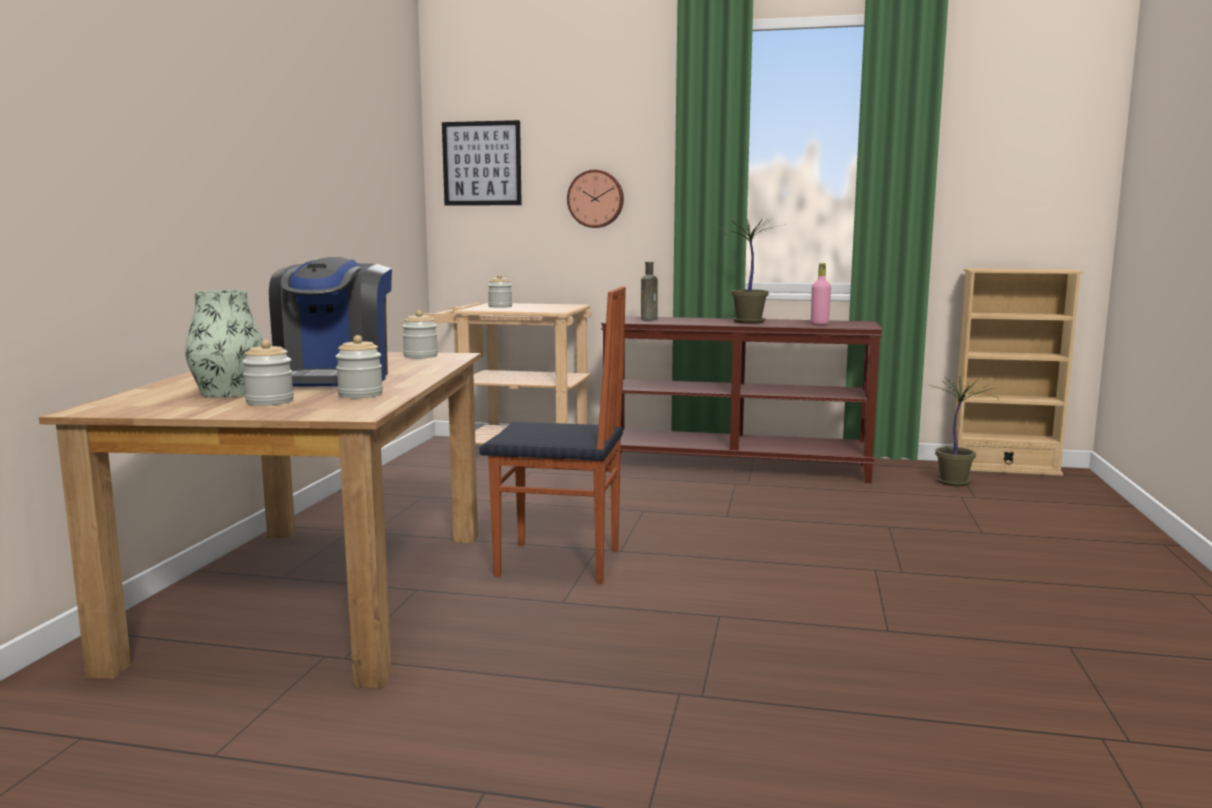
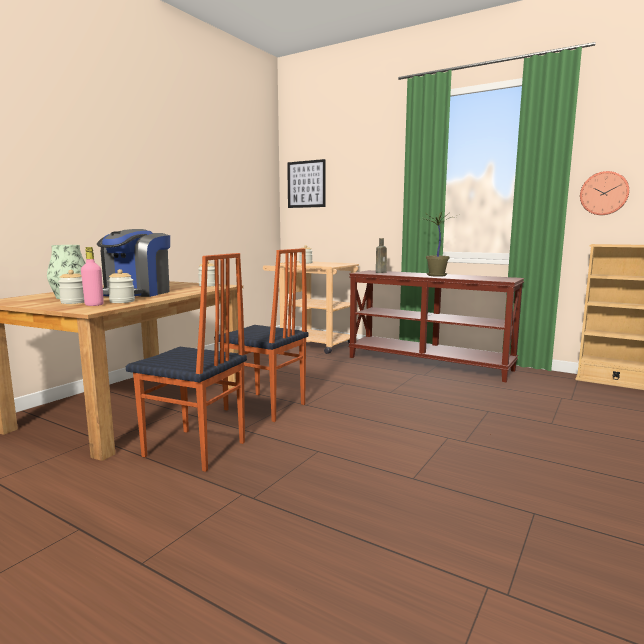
camera: 20 degrees right, 0 degrees up
(524, 645) = (194, 450): none -> chair
(596, 199) = (363, 202): wall clock -> wall clock (604, 193)
(819, 324) = (479, 278): pink bottle -> pink bottle (94, 305)
(954, 482) = (566, 388): potted plant -> none

